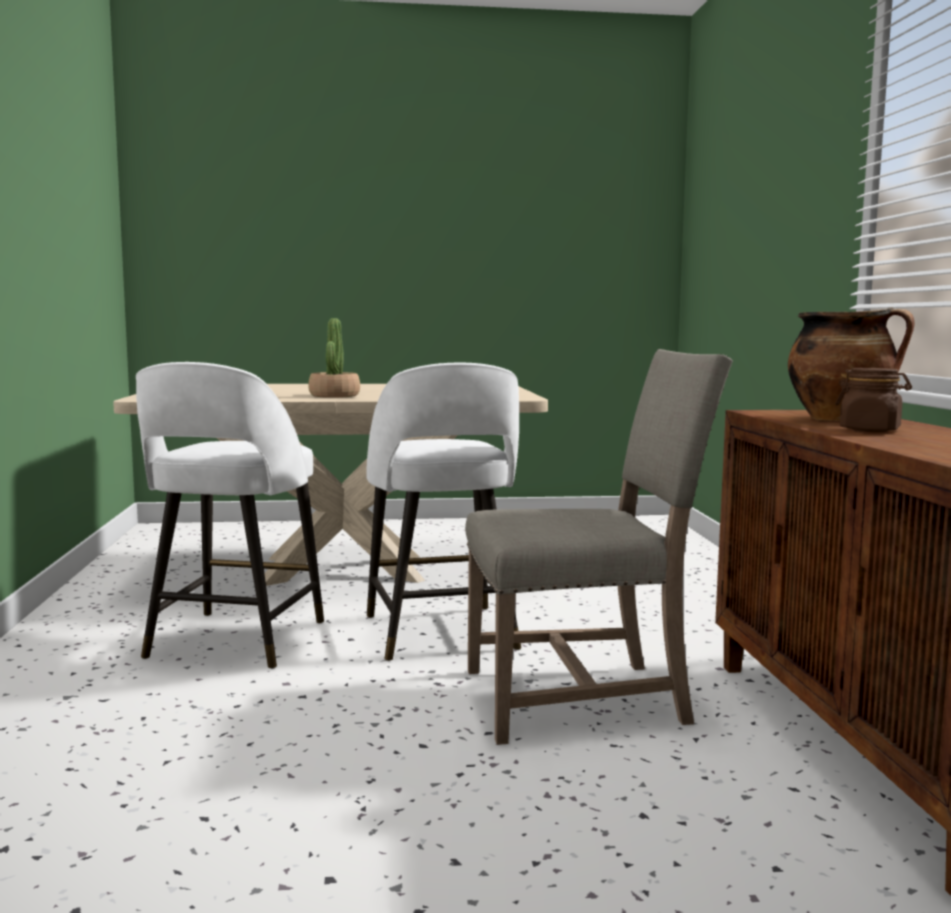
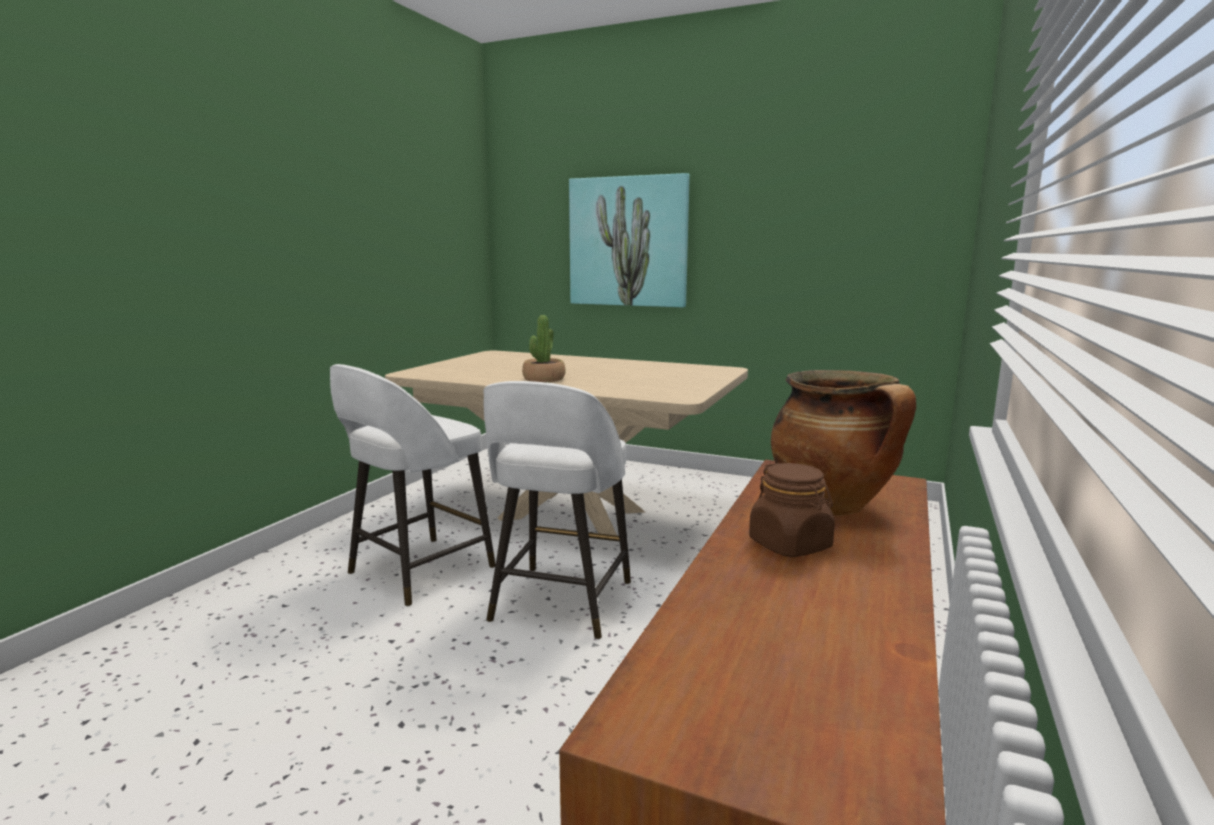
camera: 30 degrees right, 5 degrees up
(327, 252) = (628, 242): none -> picture
(582, 698) = (580, 715): beige chair -> none

